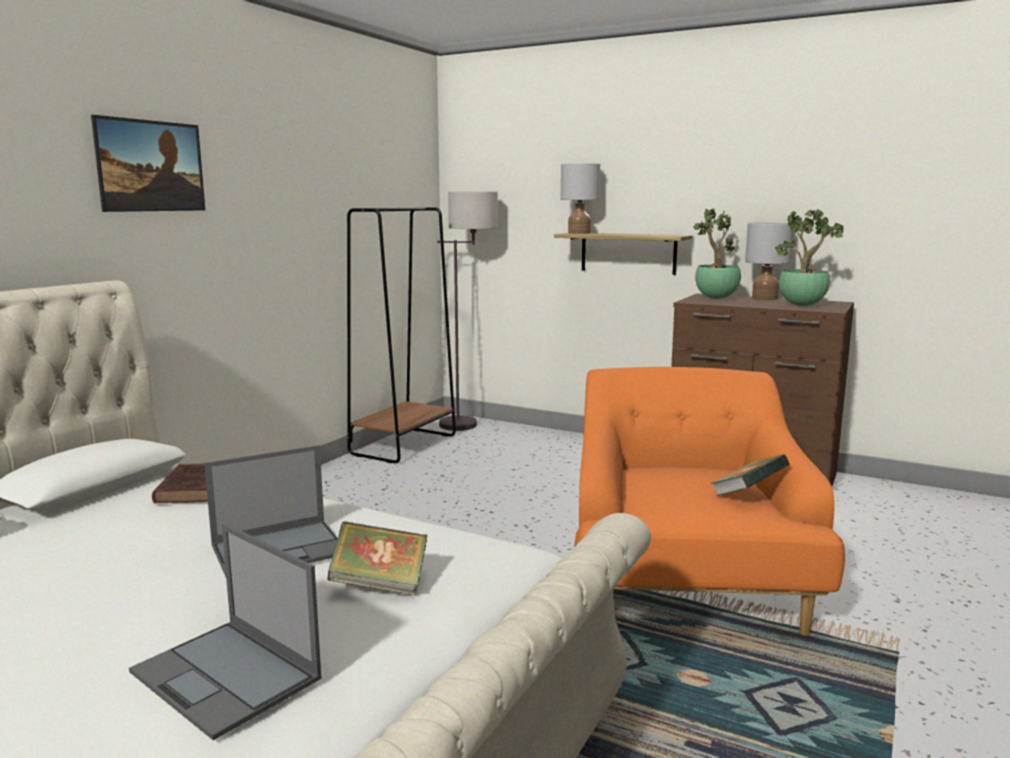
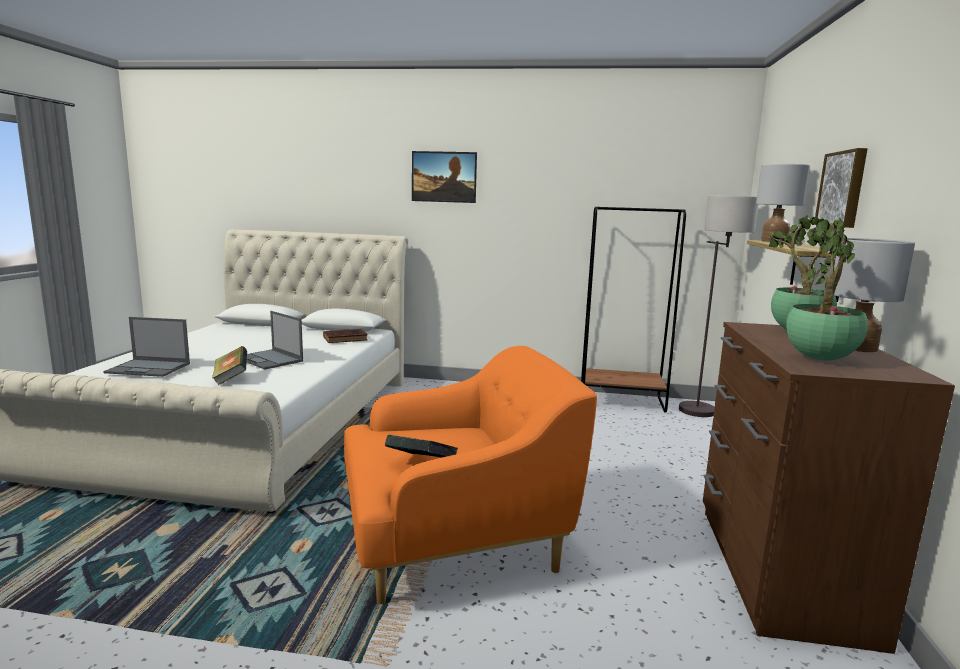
camera: 70 degrees right, 0 degrees up
(227, 676) = (149, 368): laptop -> laptop turned 105 degrees counterclockwise
(657, 186) = (843, 189): none -> picture

